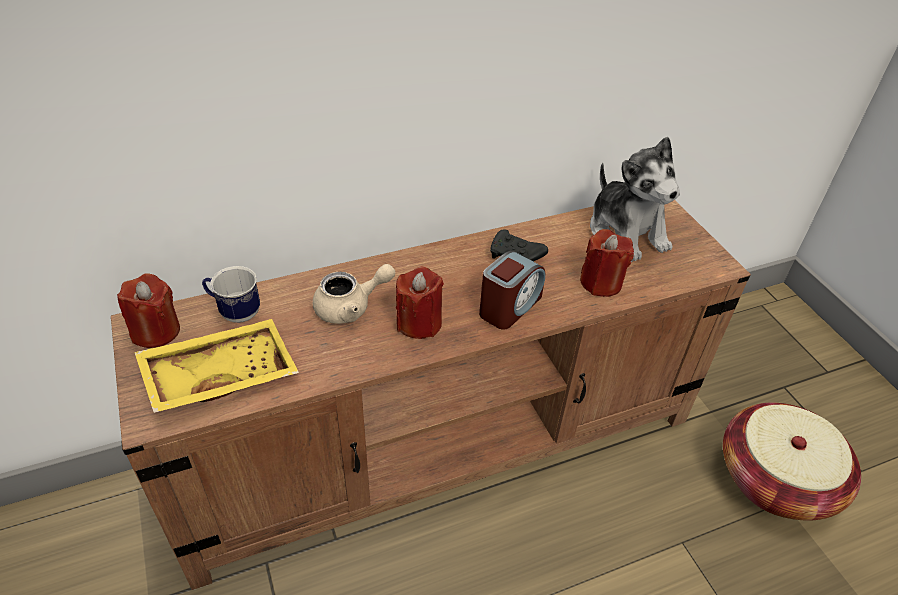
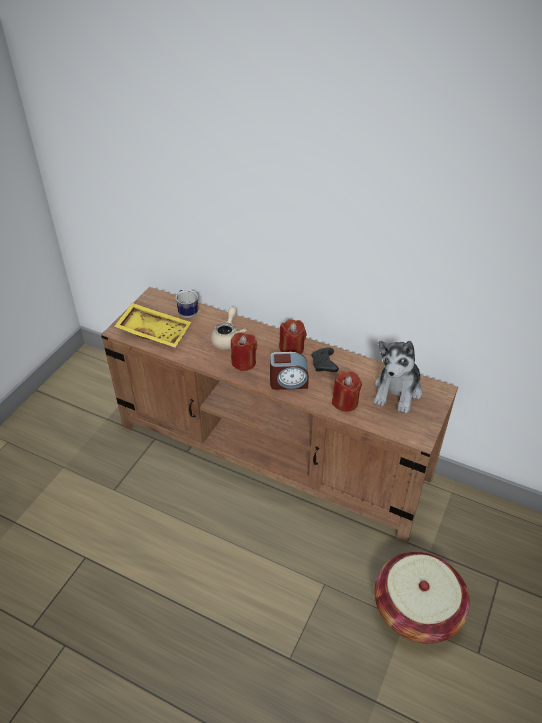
camera: 50 degrees right, 0 degrees up
(156, 331) = (155, 302): red candle -> red candle (291, 348)
(351, 307) = (228, 338): beige teapot -> beige teapot turned 105 degrees counterclockwise

